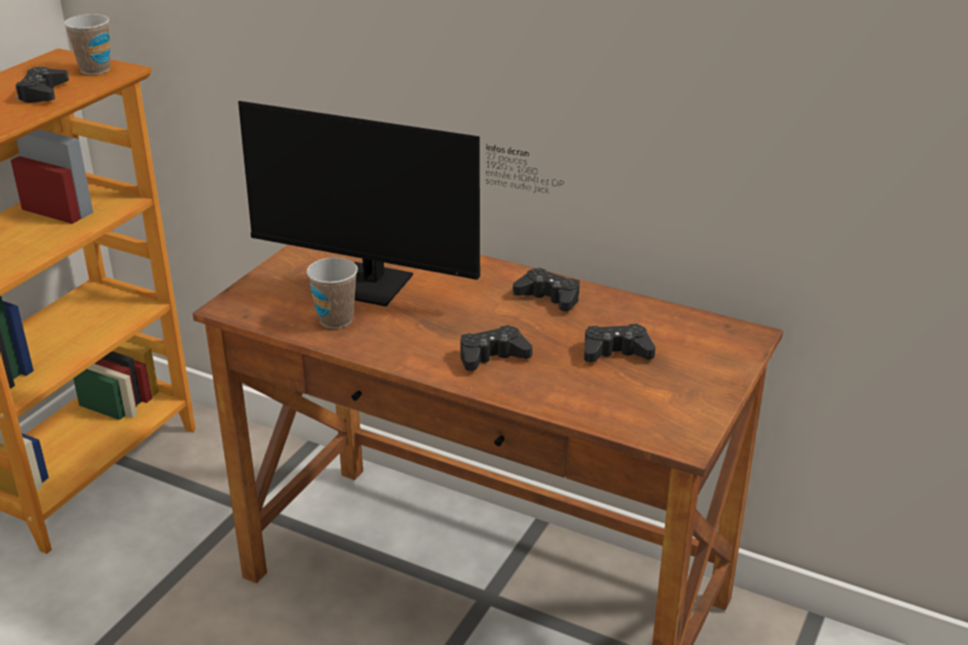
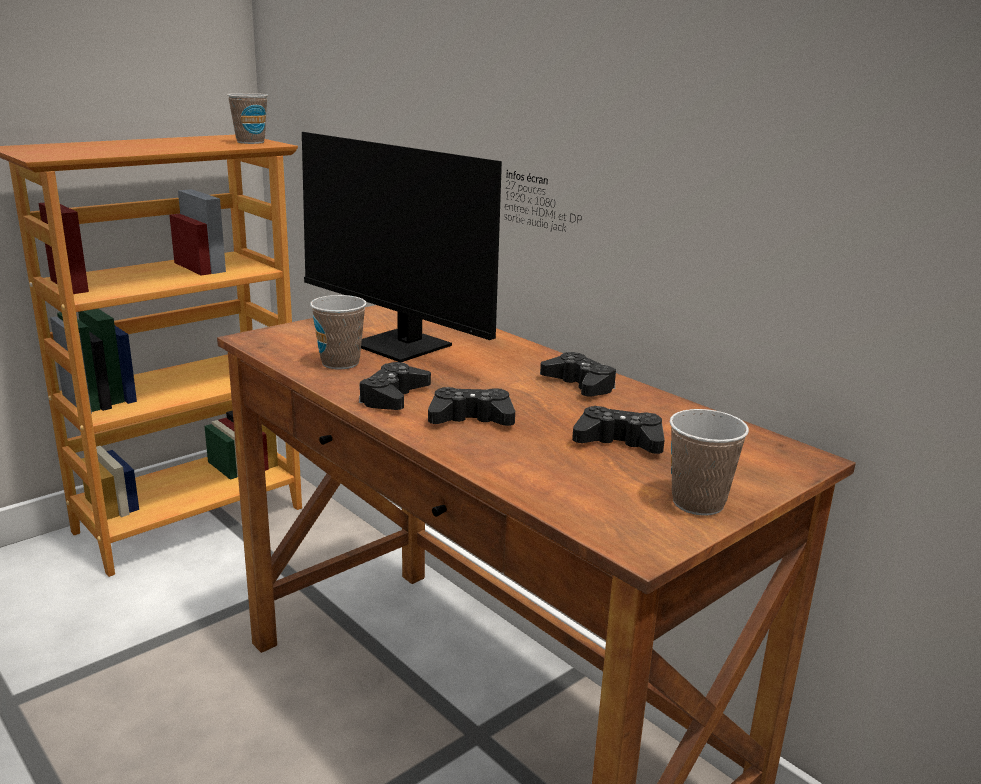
camera: 20 degrees right, 10 degrees down
(43, 93) = (188, 146): black game controller -> black game controller (393, 397)
(700, 396) = (698, 503): none -> cup

